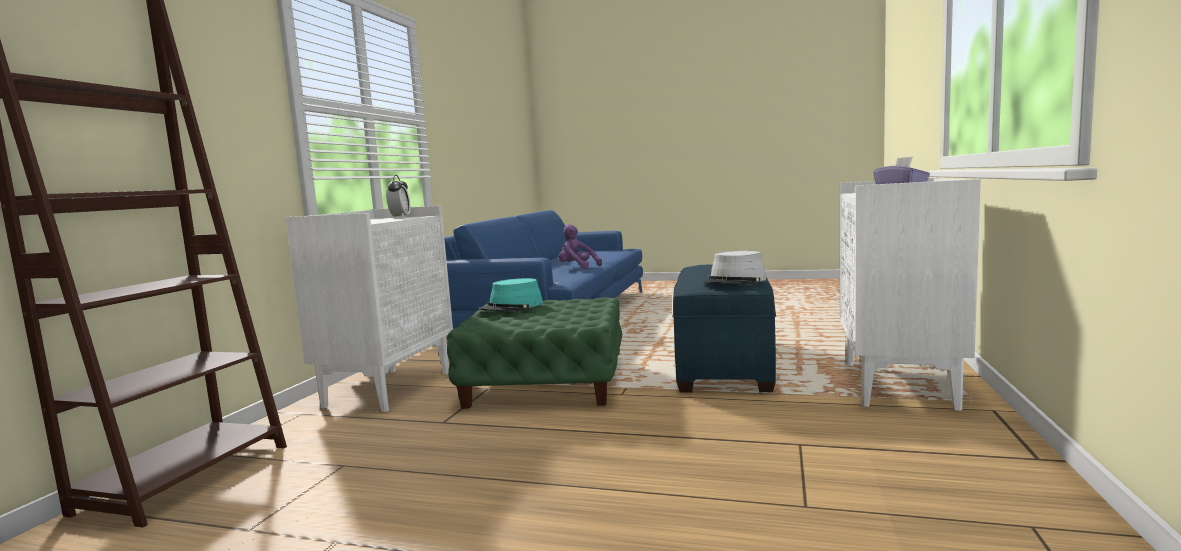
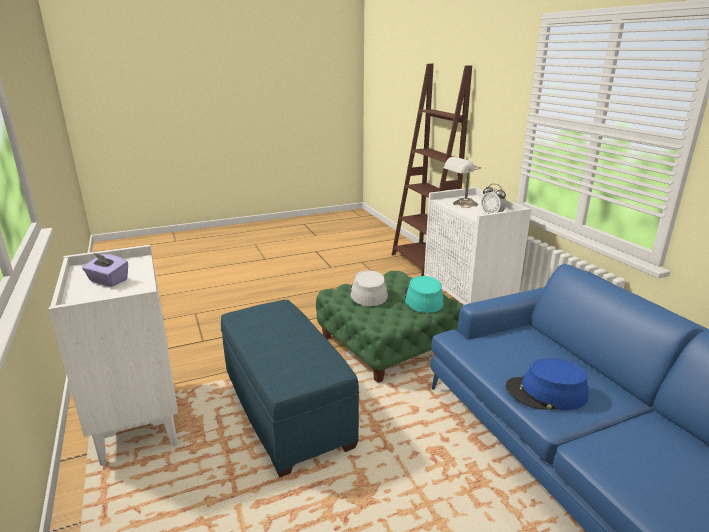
camera: 140 degrees right, 15 degrees up
(372, 221) = (461, 205): none -> white table lamp
(577, 267) = (546, 393): purple plush toy -> blue hat
(735, 281) = (256, 321): grey hat -> grey hat (368, 293)

